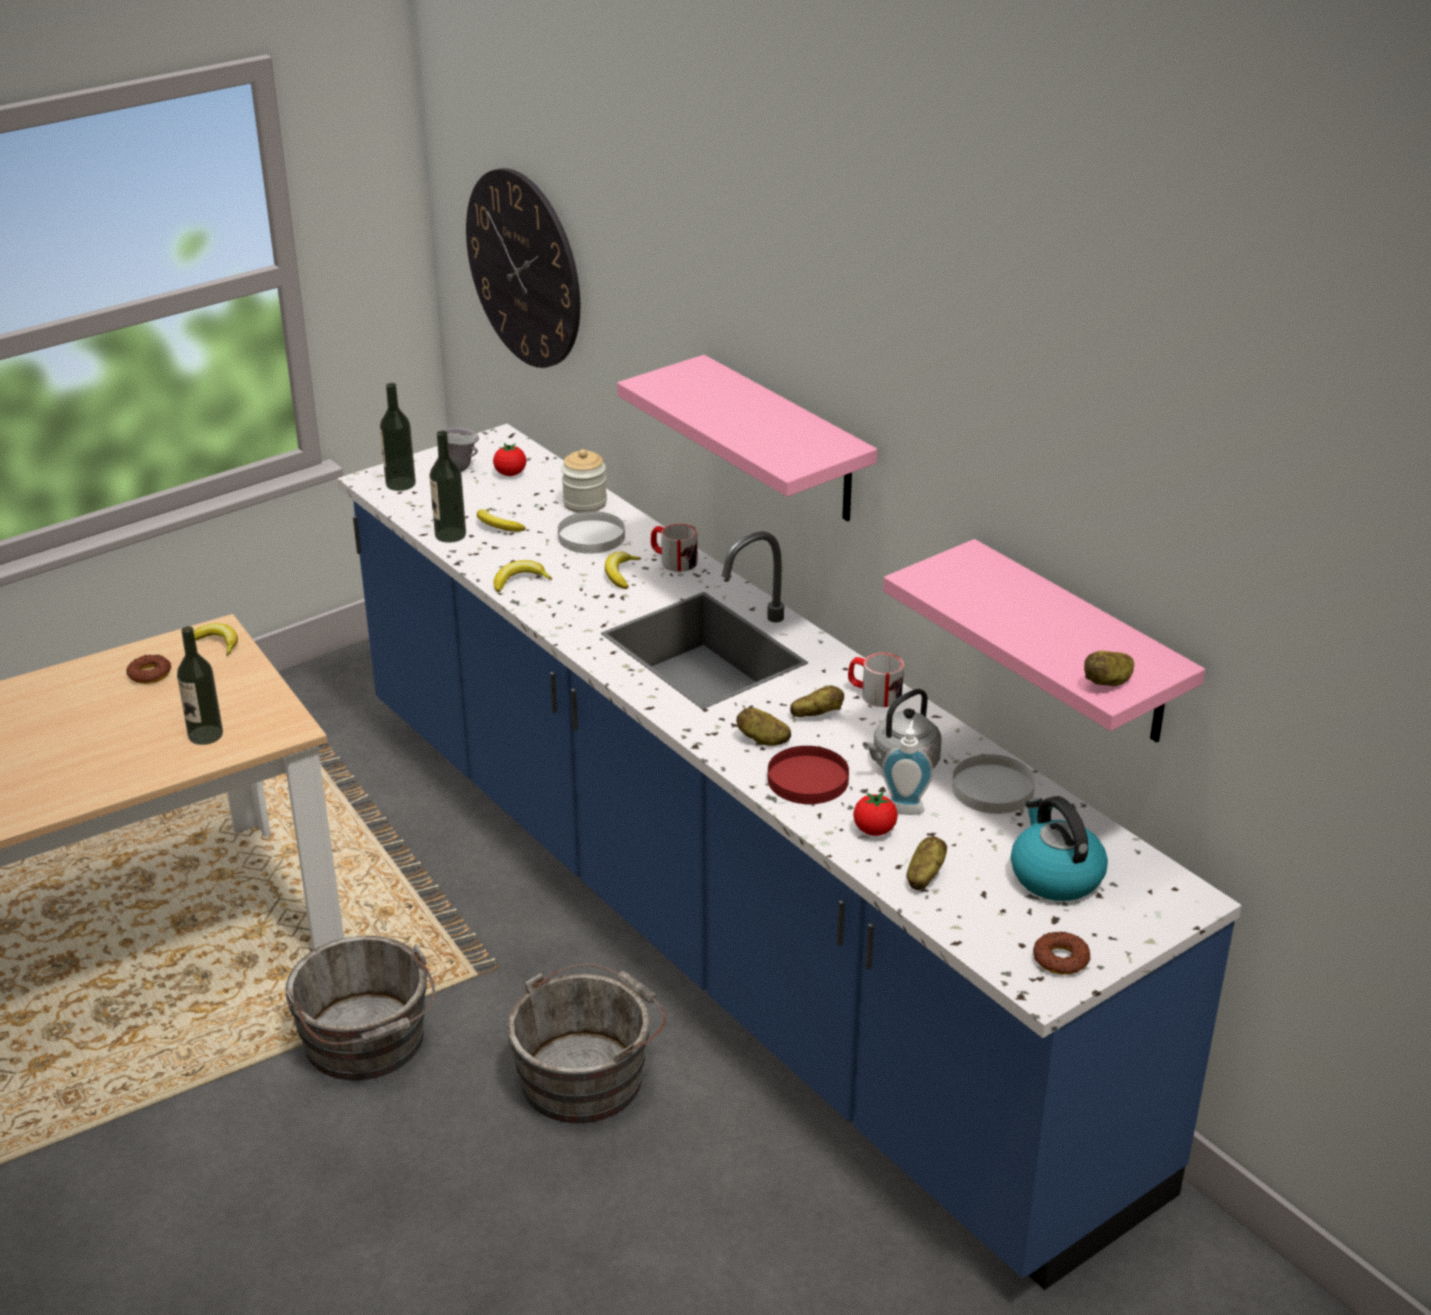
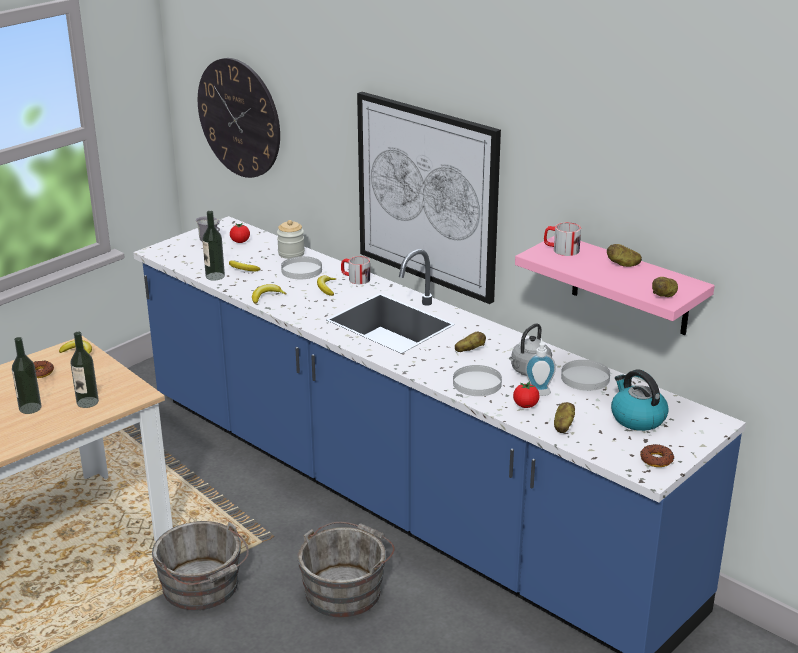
camera: 10 degrees left, 5 degrees down
(400, 484) = (174, 252): bottle -> bottle (30, 408)
(763, 740) = (443, 366): potato -> potato (623, 264)
(786, 441) = (427, 195): pink shelf -> picture
(808, 780) = (477, 383): red plate -> white plate
(874, 694) = (499, 336): mug -> mug (561, 250)

